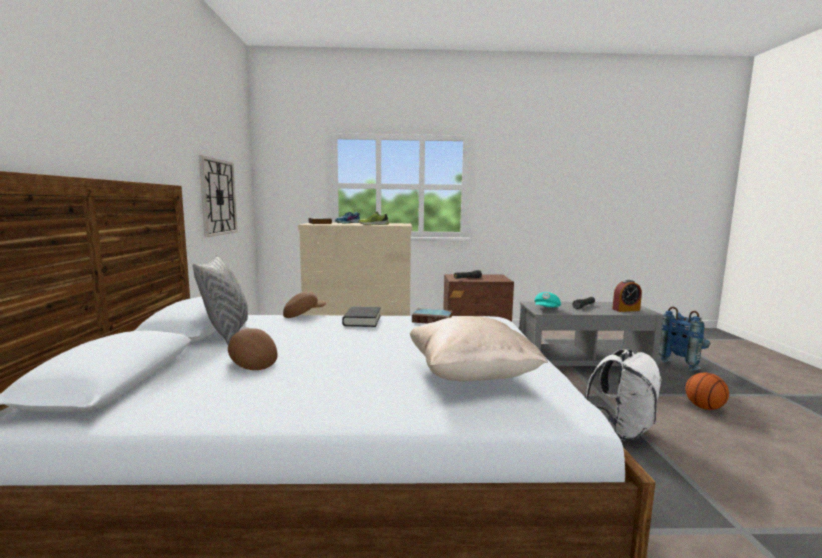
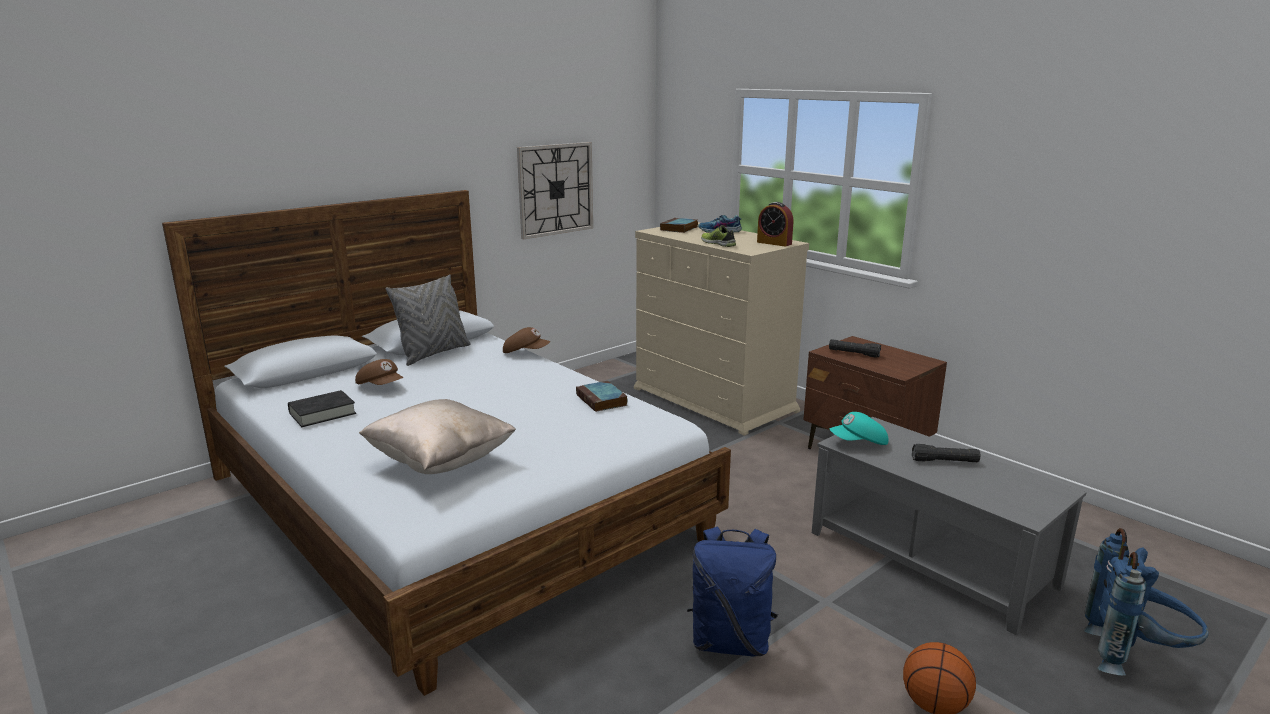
camera: 50 degrees right, 10 degrees up
(250, 361) = (381, 386): brown cap -> brown cap turned 120 degrees clockwise
(362, 321) = (544, 377): black book -> black book (322, 413)
(621, 430) = (730, 641): white backpack -> blue backpack
(626, 310) = (999, 495): alarm clock -> alarm clock (774, 243)

